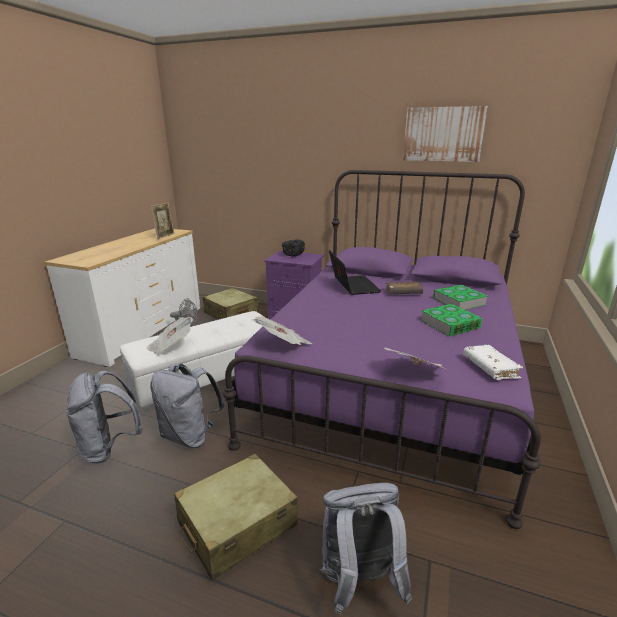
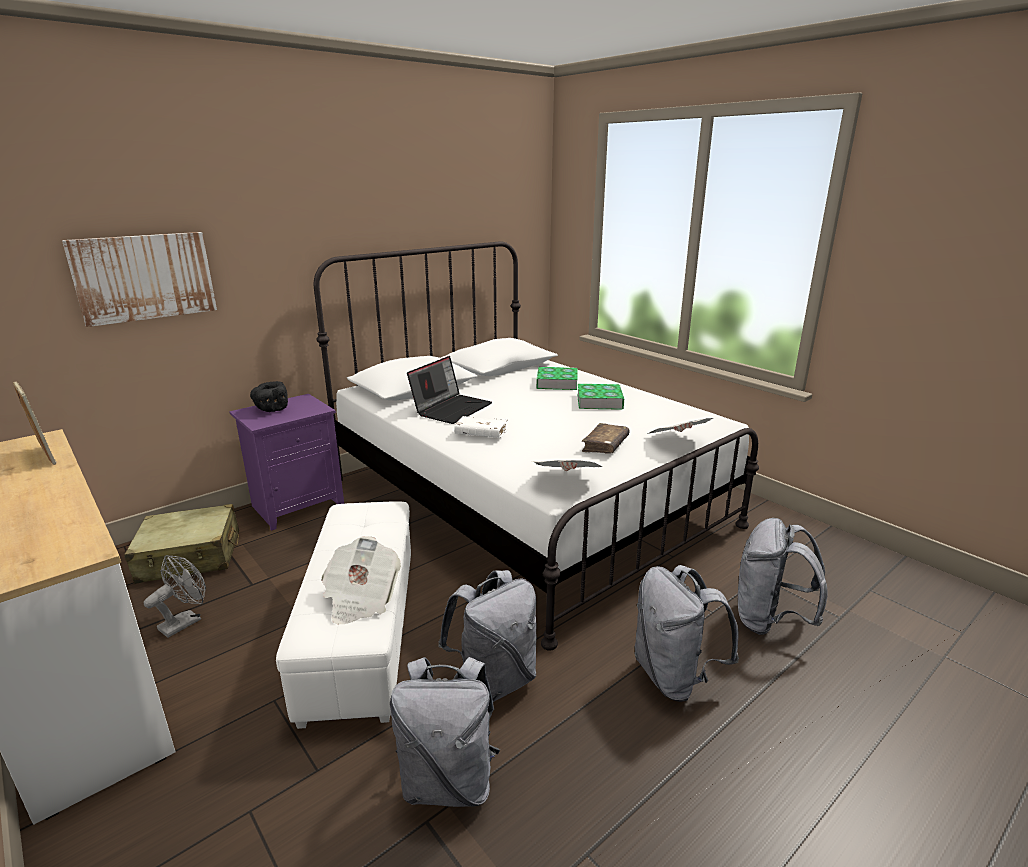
camera: 60 degrees left, 0 degrees up
(237, 524) = (674, 676): beige suitcase -> grey backpack
(352, 286) = (451, 408): laptop -> laptop turned 105 degrees clockwise
(391, 382) = (527, 501): purple bed -> white bed
(403, 293) = (507, 395): brown book -> brown book (605, 445)
(443, 134) = (431, 200): picture -> picture (144, 277)
(490, 368) = (688, 415): white book -> white book (481, 434)

